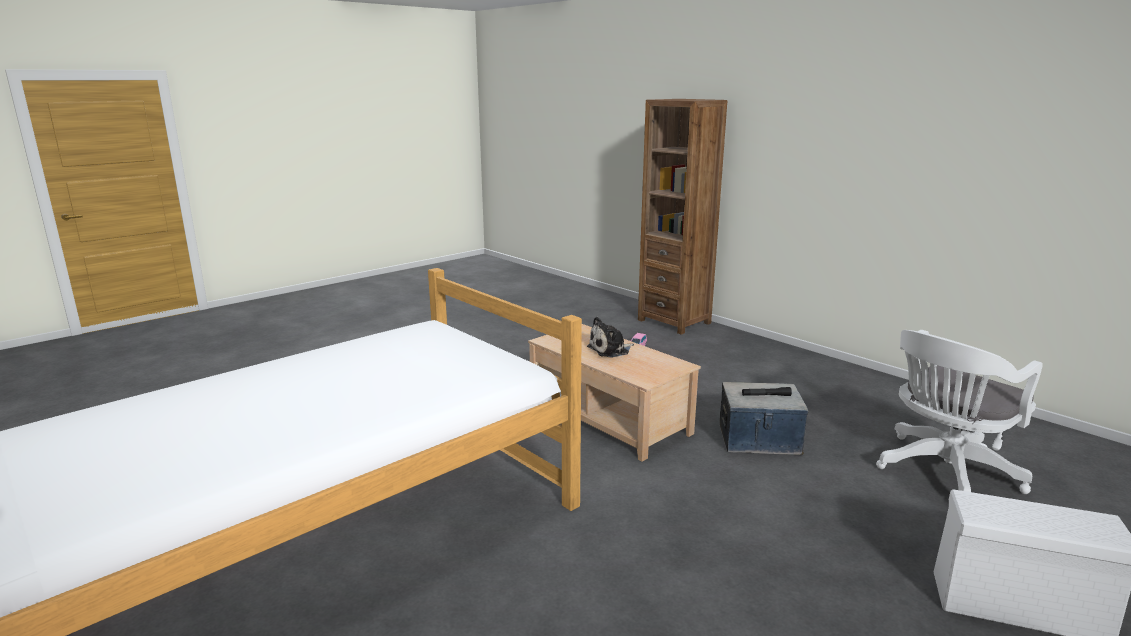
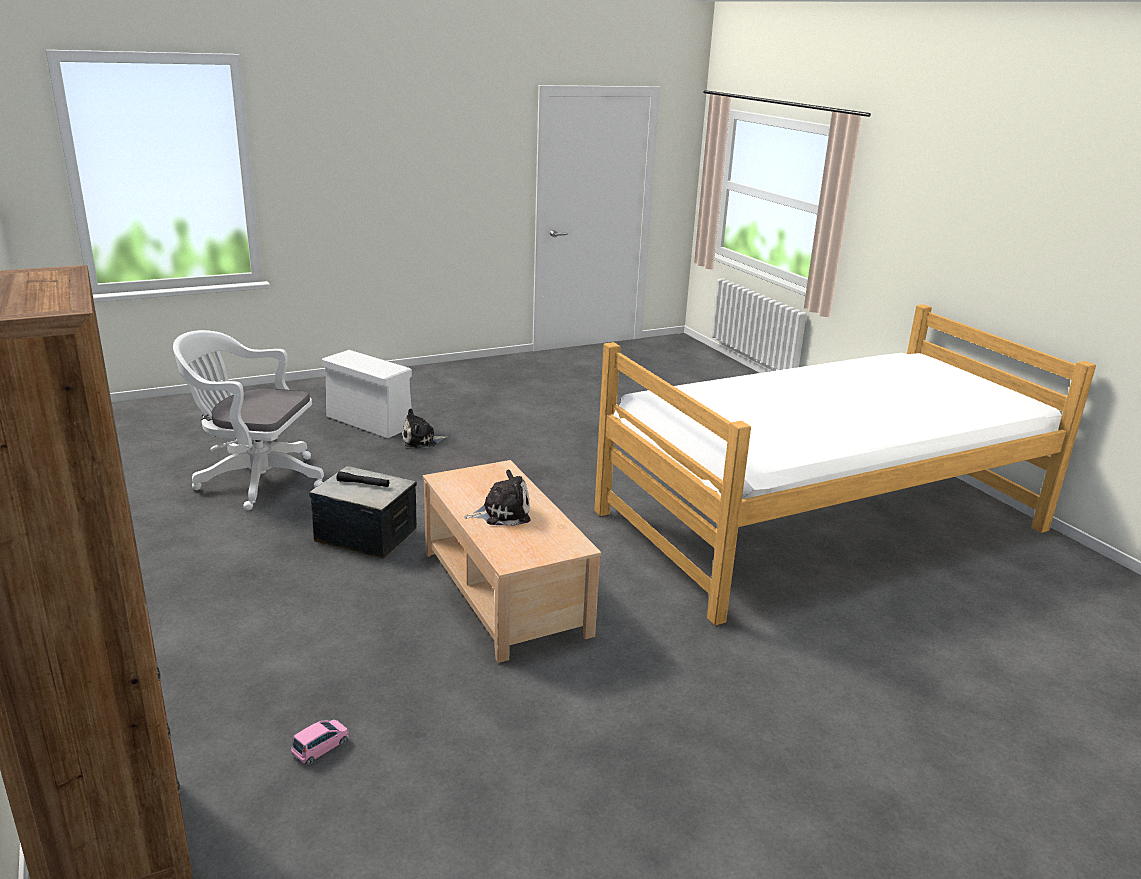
camera: 165 degrees left, 5 degrees up
(887, 579) = (421, 441): none -> plush toy
(943, 472) = (255, 479): white office chair -> white office chair turned 150 degrees counterclockwise

